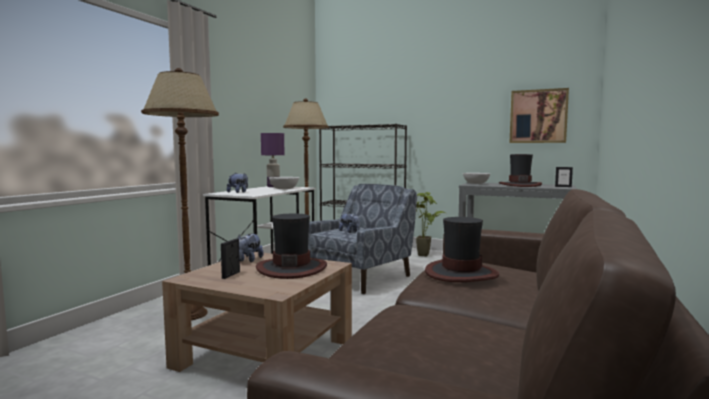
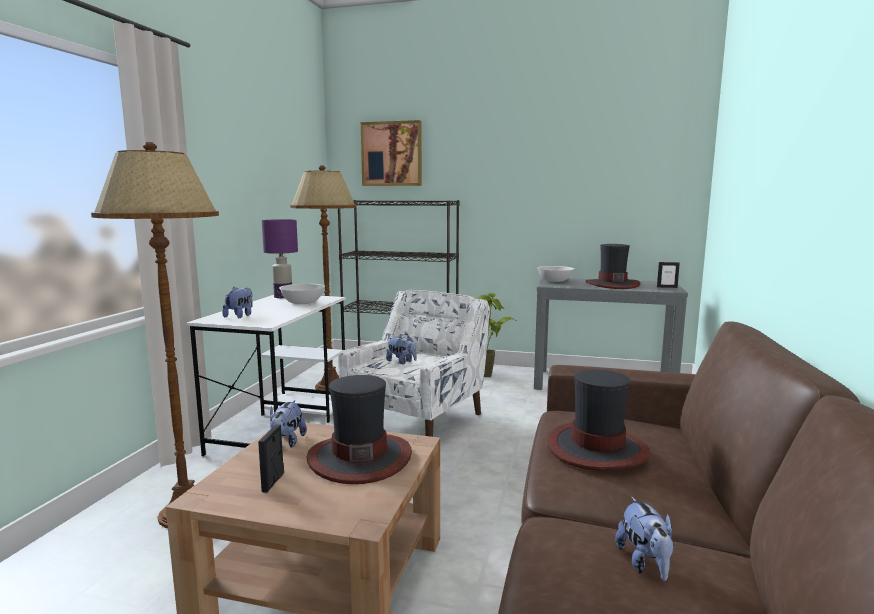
camera: 10 degrees left, 5 degrees up
(361, 277) = (417, 421): blue armchair -> white armchair
(458, 324) = (645, 563): none -> plush toy
(538, 116) = (632, 192): picture -> picture (391, 154)

